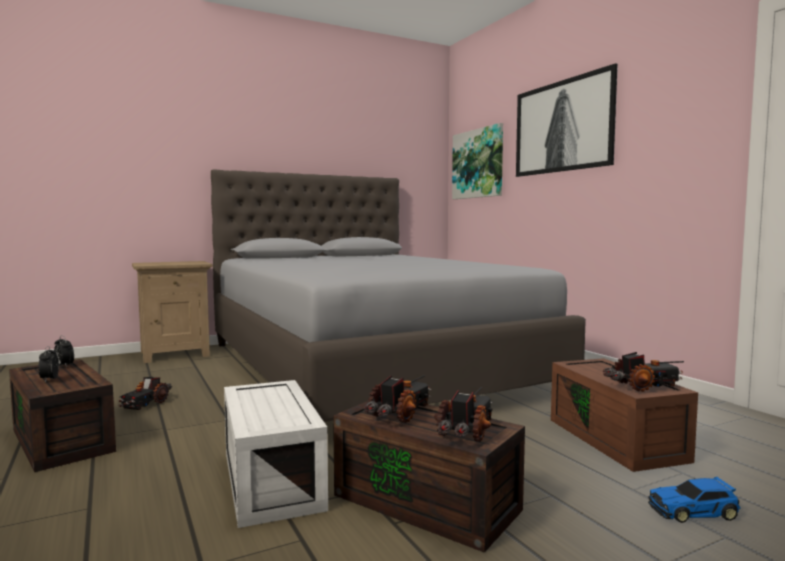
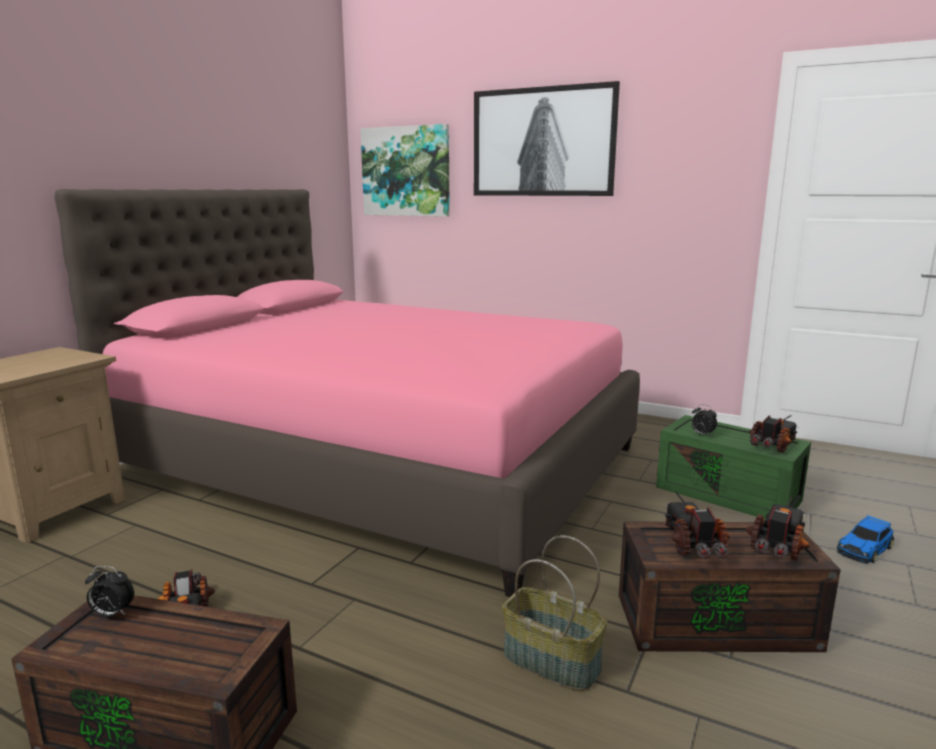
camera: 35 degrees left, 10 degrees up
(49, 379) = (161, 650): alarm clock -> alarm clock (702, 434)
(268, 479) = (550, 662): white storage box -> basket
(367, 365) = (378, 460): grey bed -> pink bed
(467, 432) = (778, 546): toy truck -> toy truck turned 45 degrees clockwise
(618, 440) = (730, 493): brown storage box -> green storage box

